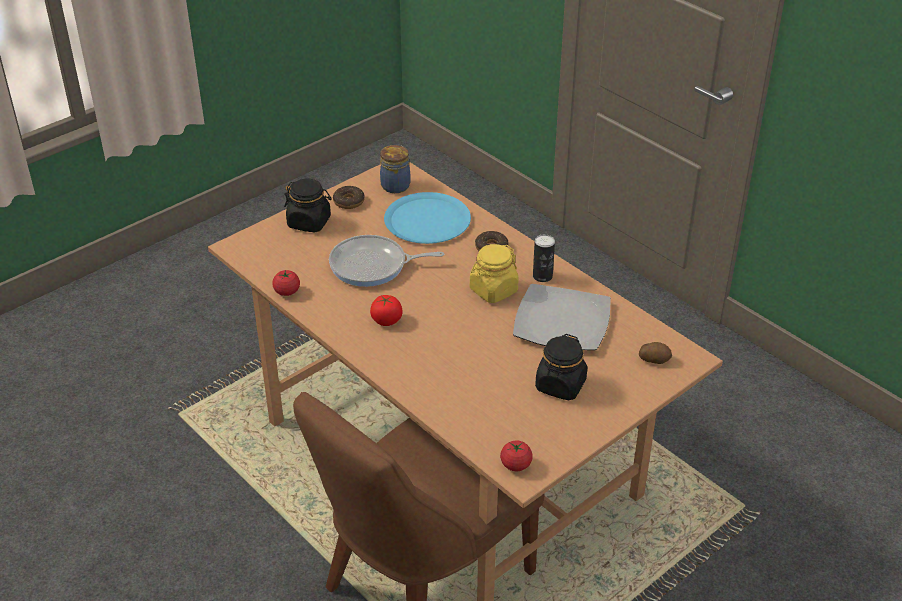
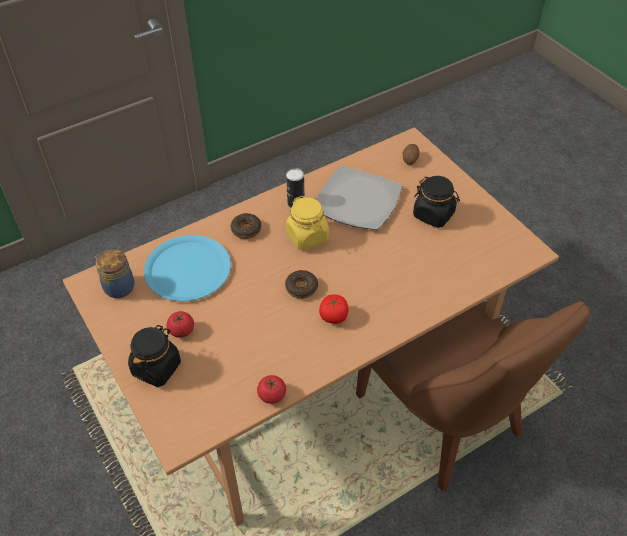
camera: 80 degrees left, 10 degrees up
(349, 201) = (131, 329): donut -> donut (301, 287)
(372, 266) = (249, 319): frying pan -> none
(516, 465) = (520, 254): tomato -> tomato (181, 331)

